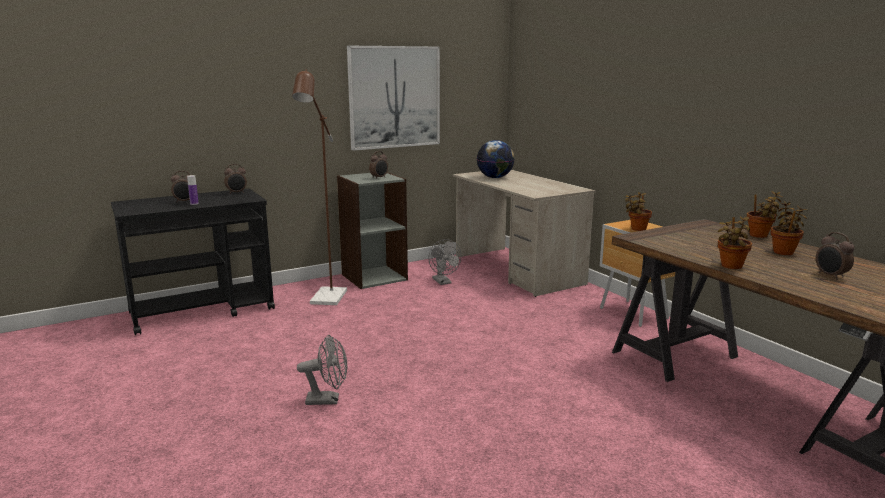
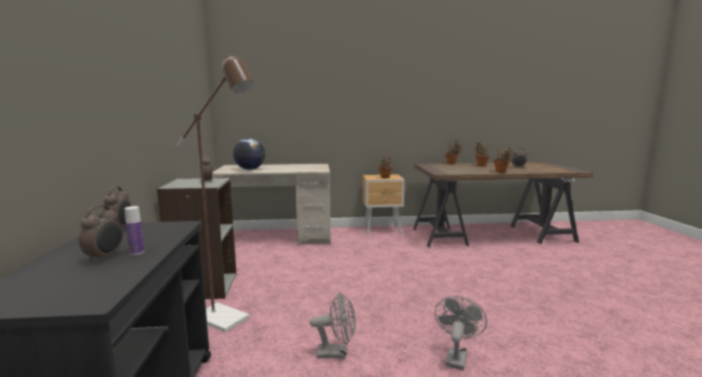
camera: 65 degrees left, 5 degrees down
(394, 97) = (174, 102): picture -> none
(443, 282) = (262, 263): grey fan -> grey fan (337, 353)

